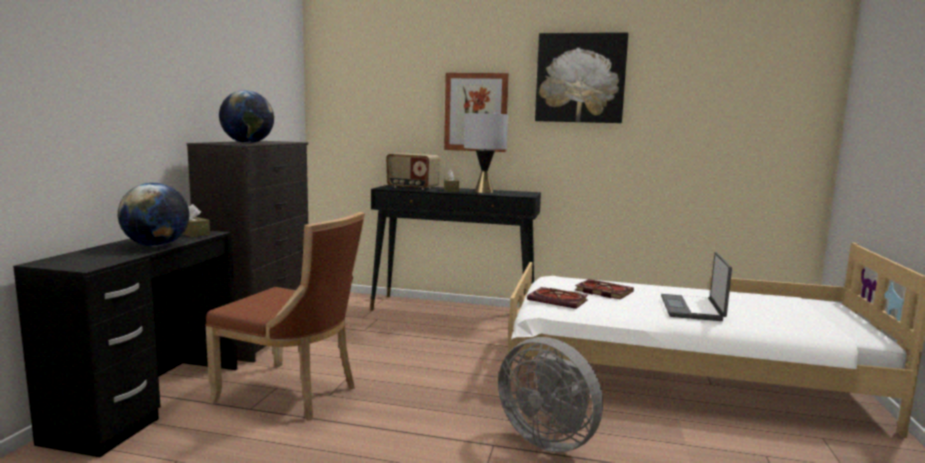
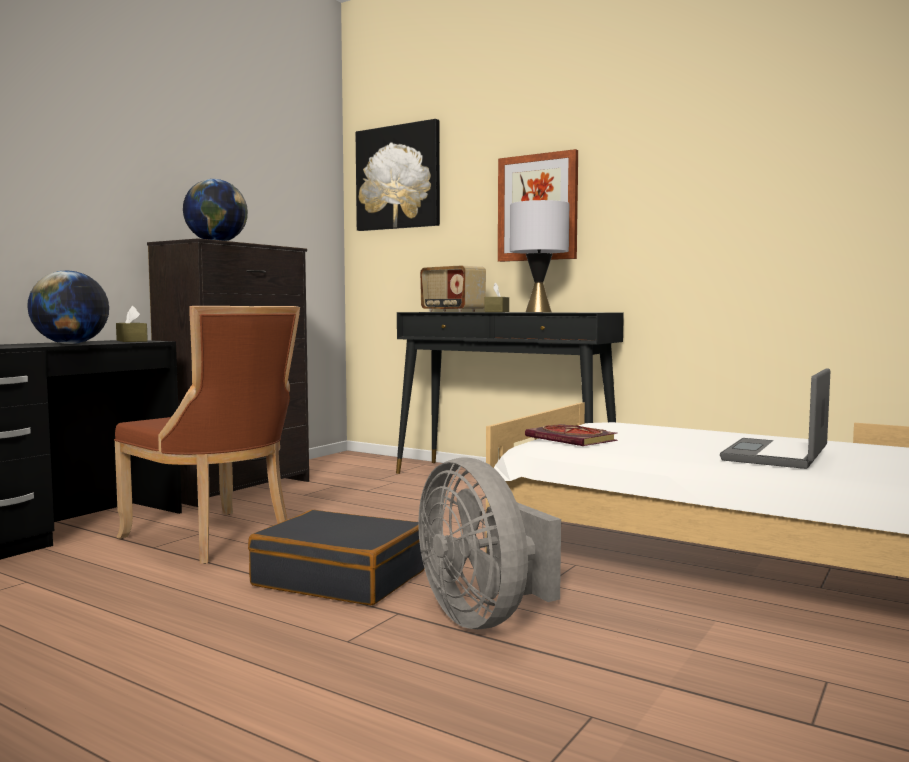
camera: 20 degrees right, 5 degrees down
(425, 419) = (340, 578): none -> black suitcase
(580, 78) = (675, 144): picture -> picture (398, 177)
(602, 291) = (656, 435): book -> none

